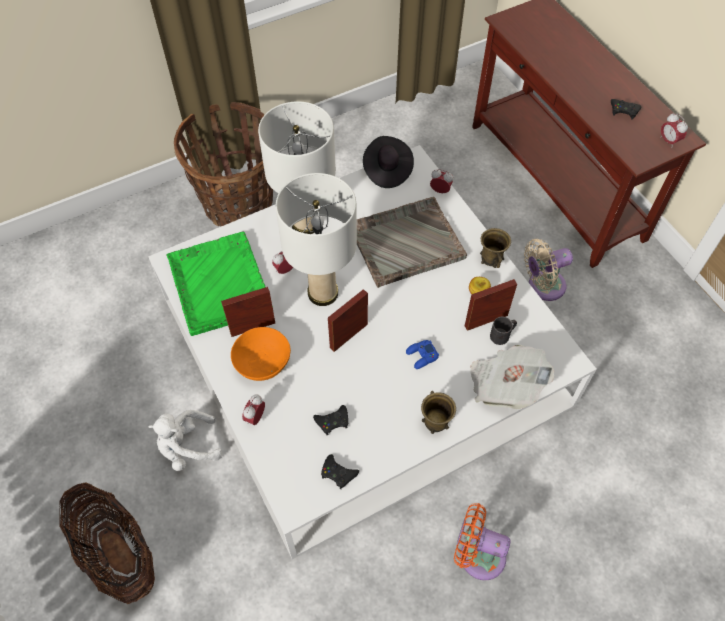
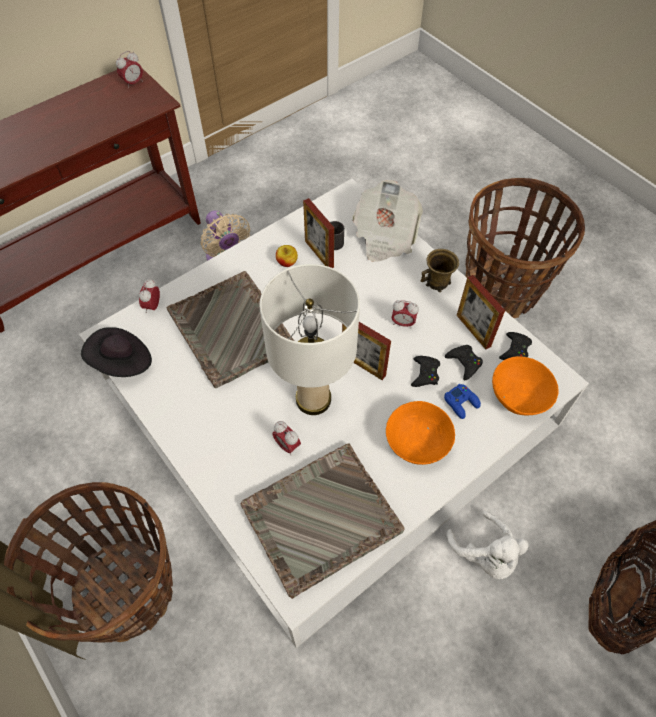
camera: 100 degrees left, 0 degrees up
(219, 283) = (320, 519): green tray -> grey tray
(252, 327) = (375, 463): picture frame -> picture frame (473, 330)
(255, 417) = (483, 434): alarm clock -> alarm clock (402, 323)
(286, 460) = (519, 395): none -> orange bowl
(305, 223) = (213, 437): white table lamp -> none
(422, 356) = (371, 299): blue game controller -> blue game controller (461, 403)
(477, 554) = (501, 288): orange fan -> basket
(491, 258) = (242, 255): brown mug -> none
(624, 111) = (90, 111): black game controller -> black game controller (425, 374)

